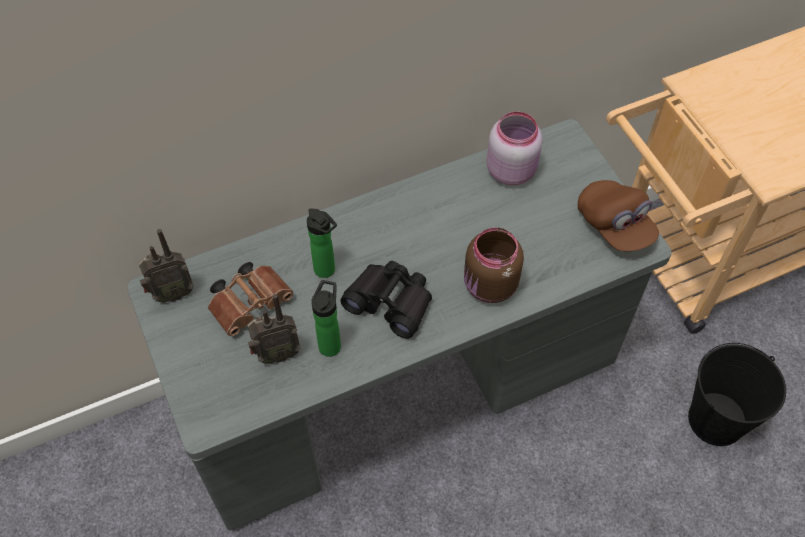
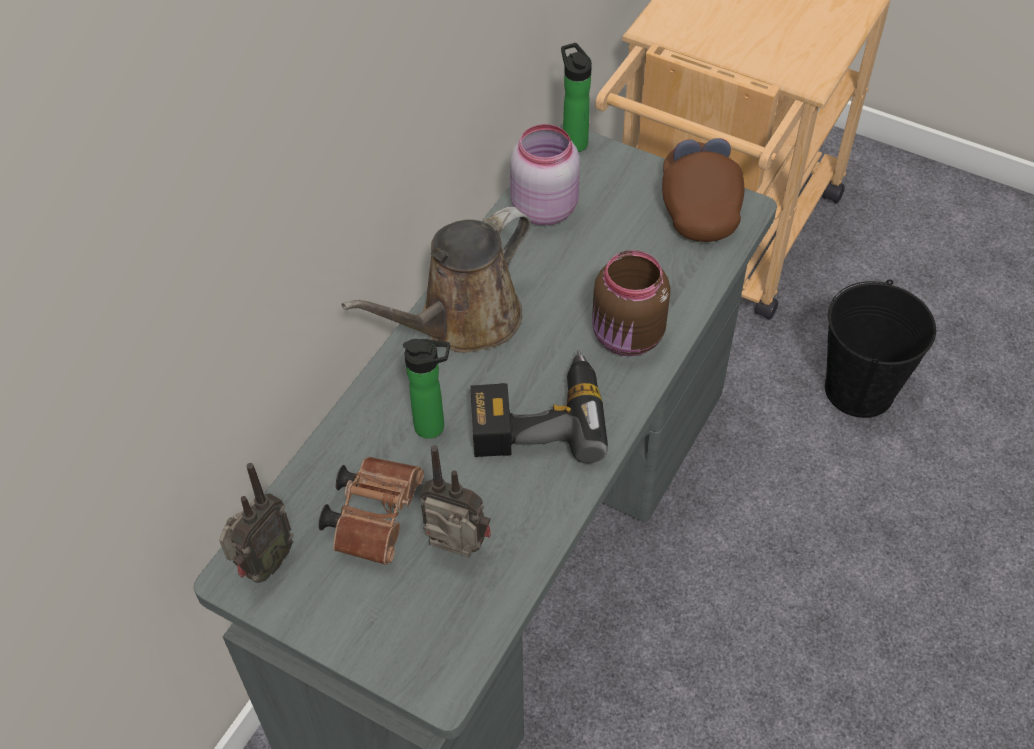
camera: 35 degrees left, 5 degrees down
(276, 354) = (456, 552): radio -> radio turned 105 degrees counterclockwise
(330, 343) = (509, 501): bottle -> bottle (573, 141)
(390, 302) = (537, 417): black binoculars -> power drill
(398, 215) = (462, 321): none -> brown watering can
(614, 226) = (698, 205): brown cap -> brown cap turned 120 degrees counterclockwise

